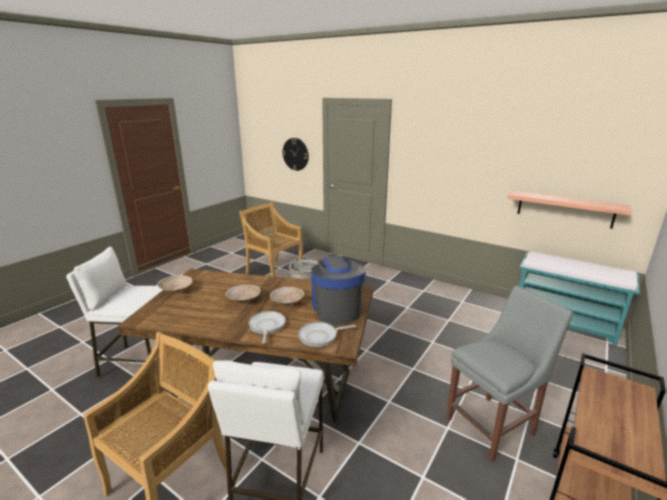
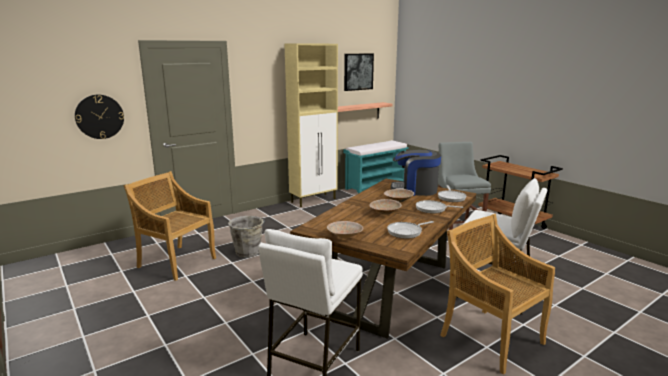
camera: 70 degrees left, 5 degrees down
(189, 317) = (406, 232): none -> frying pan
(274, 271) = (176, 262): beige chair -> beige chair turned 60 degrees clockwise
(455, 292) = (314, 200): none -> beige cabinet
(580, 149) = (358, 71): none -> picture

